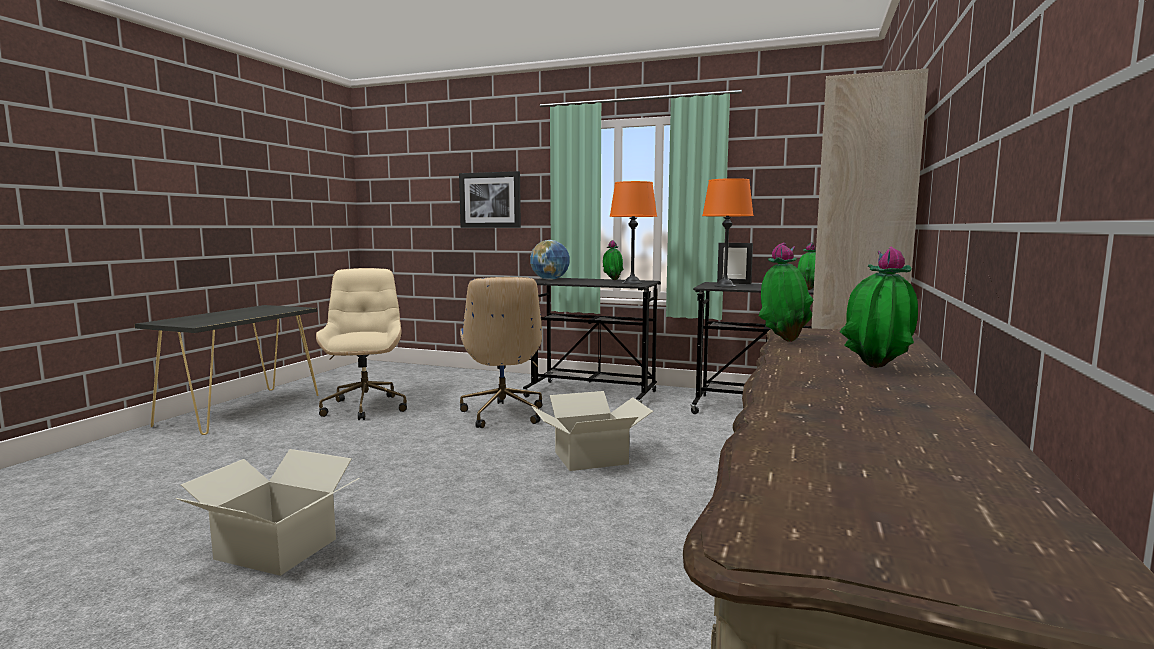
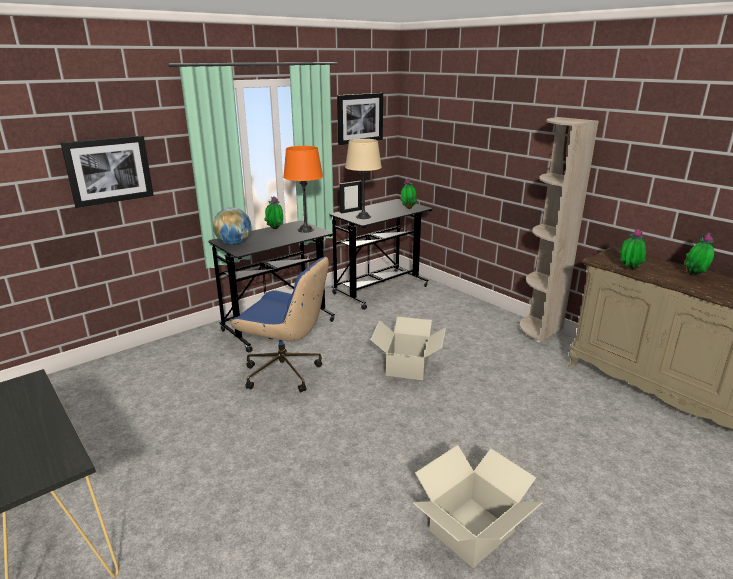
camera: 60 degrees left, 15 degrees up
(366, 406) = (163, 438): beige office chair -> none
(725, 286) = (363, 217): orange table lamp -> beige table lamp
(791, 165) = (359, 118): none -> picture

